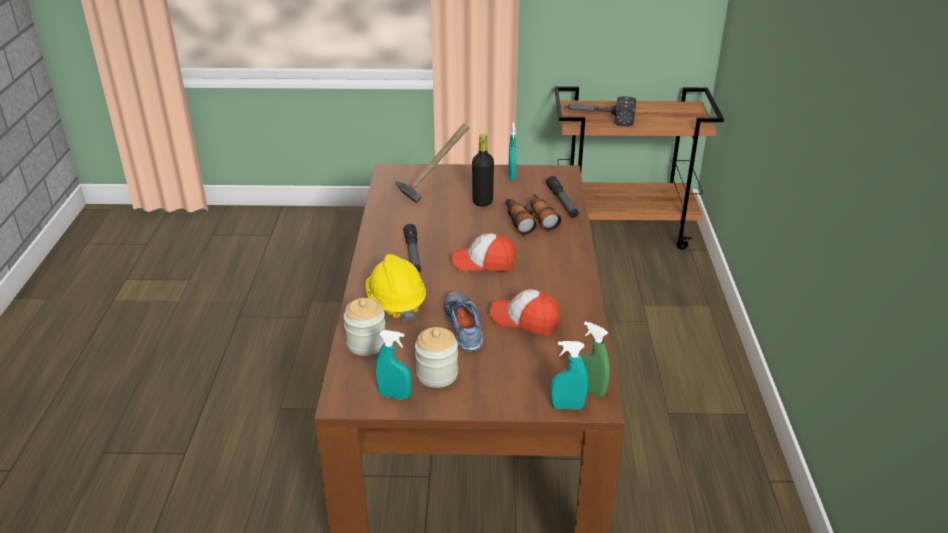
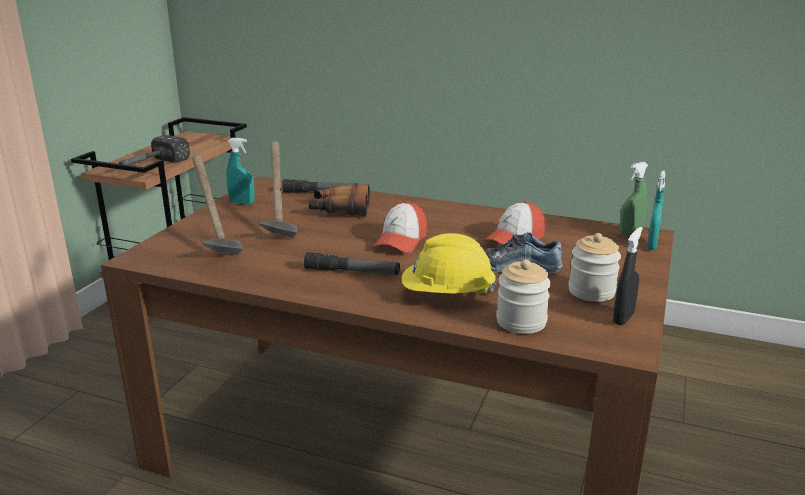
camera: 70 degrees left, 10 degrees down
(394, 395) = (623, 318): turquoise spray bottle -> black spray bottle
(482, 202) = (278, 223): black bottle -> hammer

